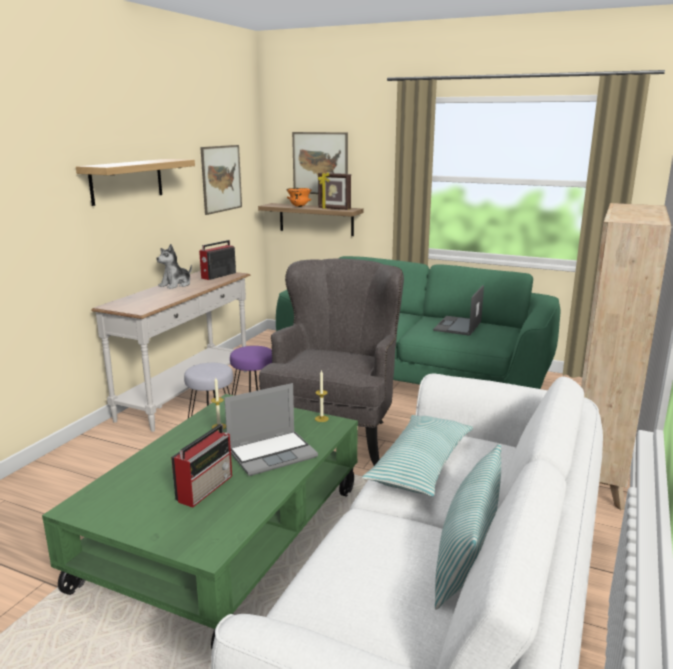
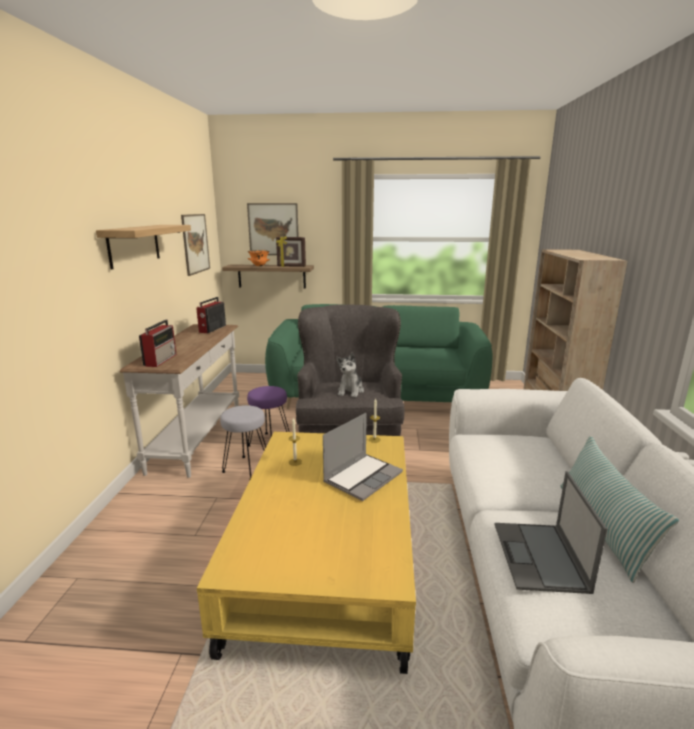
camera: 20 degrees left, 0 degrees up
(176, 285) = (181, 340): plush toy -> plush toy (351, 391)
(206, 487) = (334, 520): radio -> radio (161, 359)
(227, 537) = (327, 559): green coffee table -> yellow coffee table
(420, 466) = (500, 464): pillow -> none
(458, 326) = (415, 351): laptop -> laptop (540, 557)

